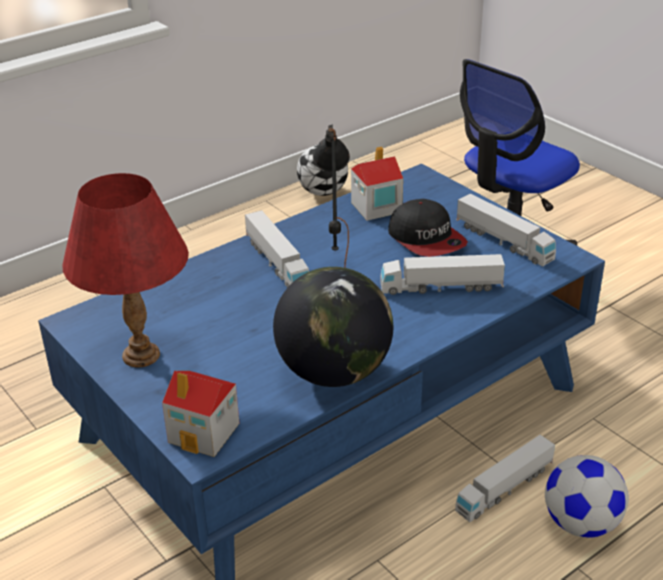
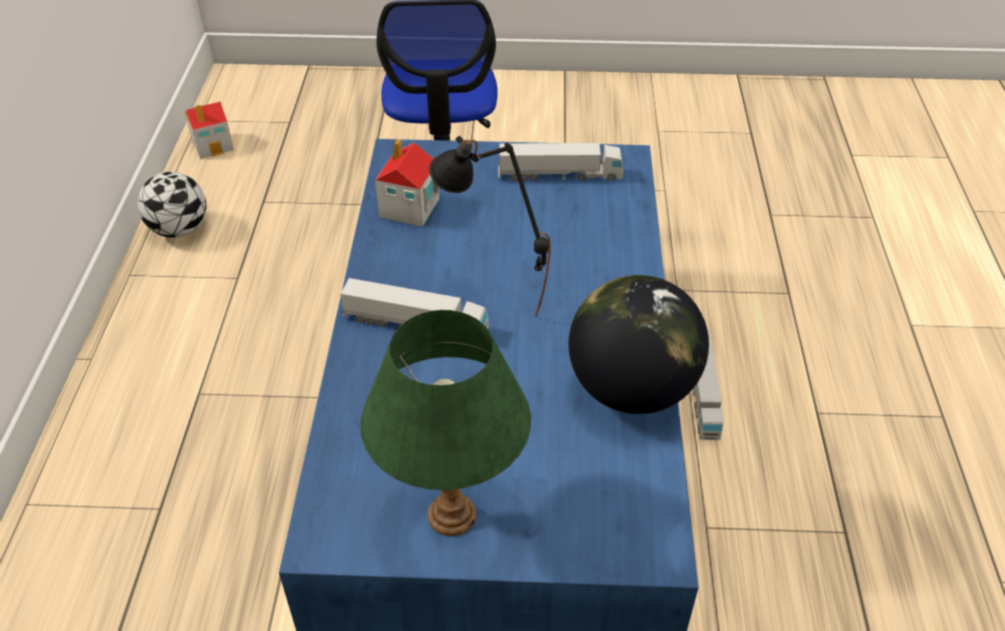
camera: 50 degrees left, 10 degrees up
(141, 356) = (453, 514): red table lamp -> green table lamp
(205, 433) = (631, 533): toy house -> toy house (213, 145)
(426, 239) = (500, 211): cap -> none
(441, 287) = (581, 249): toy truck -> none
(580, 524) = (777, 378): football -> none

